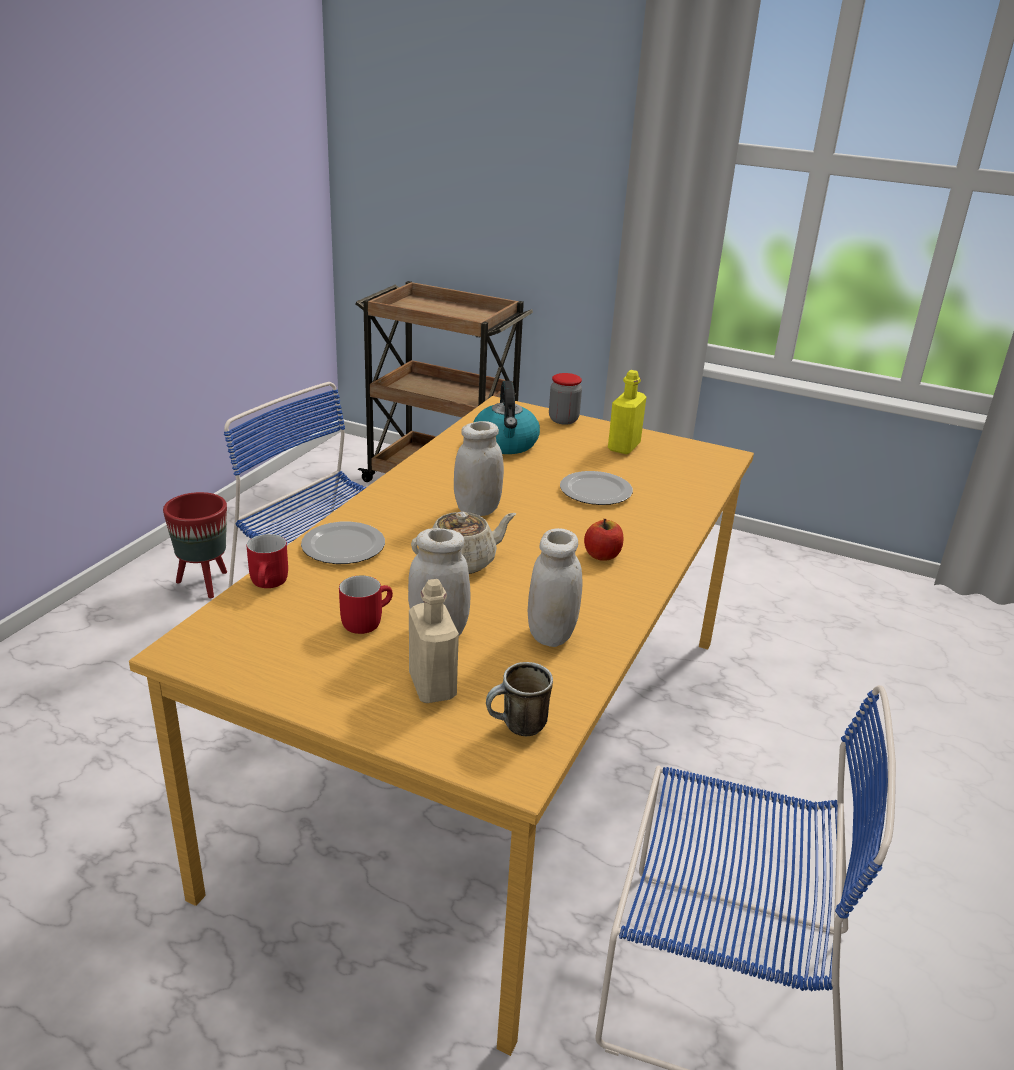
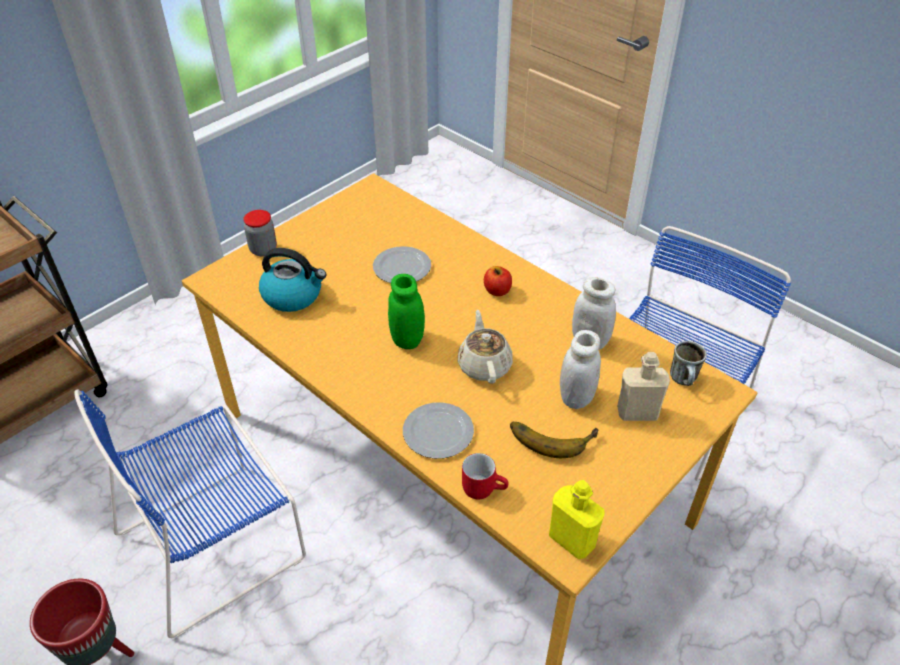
camera: 70 degrees left, 15 degrees up
(365, 620) = (551, 435): red mug -> banana
(477, 510) = (407, 339): white jar -> green jar
(624, 447) = (333, 231): yellow bottle -> yellow bottle (572, 540)

